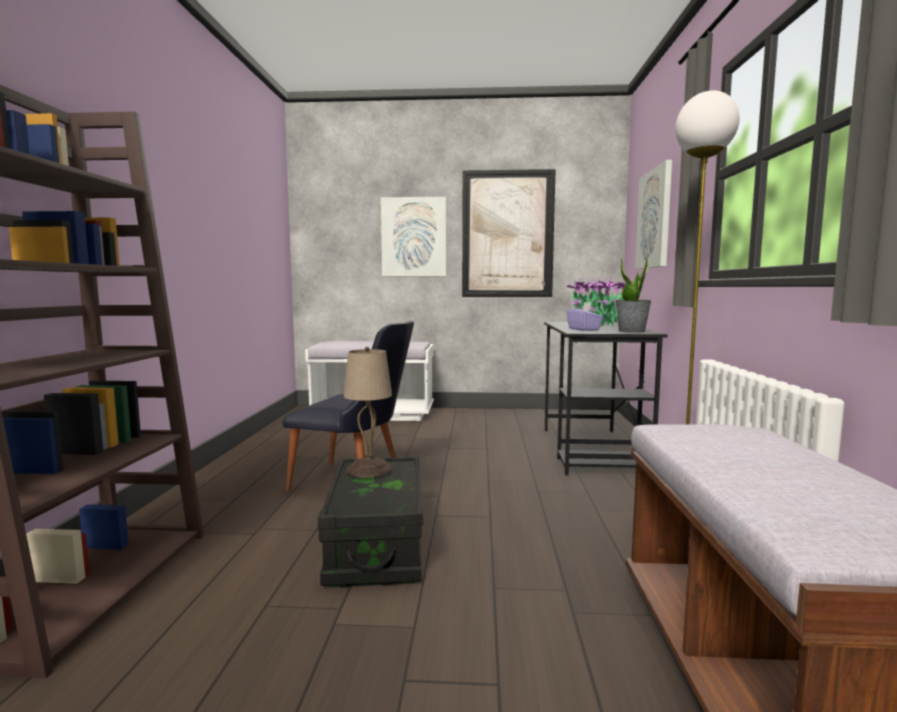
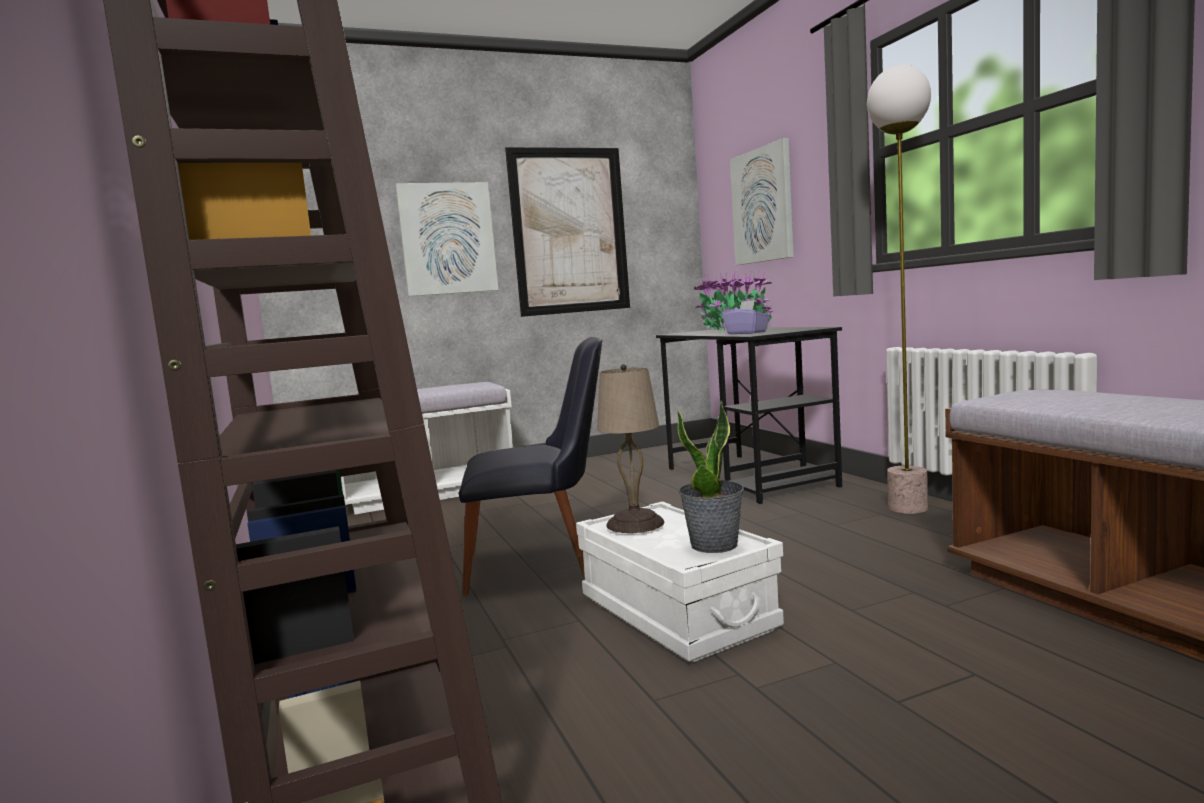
camera: 25 degrees left, 0 degrees up
(376, 545) = (676, 612): black storage box -> white storage box
(631, 331) = (800, 329): potted plant -> potted plant (714, 545)

